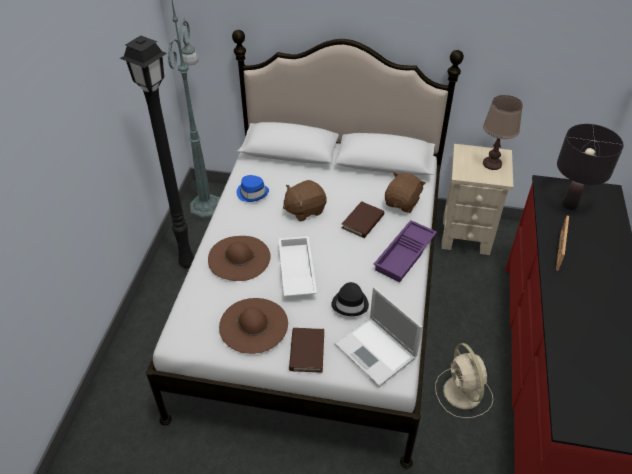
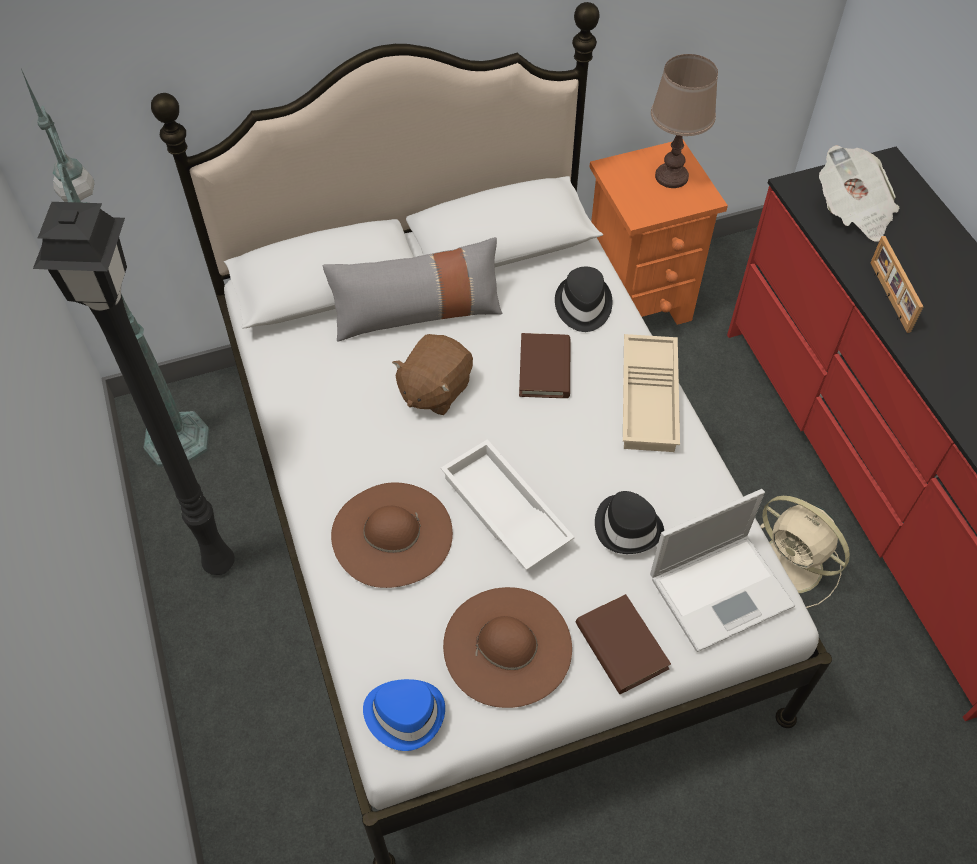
camera: 30 degrees left, 10 degrees up
(252, 193) = (321, 397): blue hat -> blue hat (405, 713)
(321, 177) = (417, 313): none -> grey pillow
(376, 352) = (723, 589): laptop -> laptop turned 45 degrees counterclockwise
(402, 203) = (582, 305): brown plush toy -> black hat
(405, 255) = (651, 399): purple tray -> beige tray
(466, 236) = (639, 302): beige nightstand -> orange nightstand
(570, 205) = (853, 211): black table lamp -> newspaper

